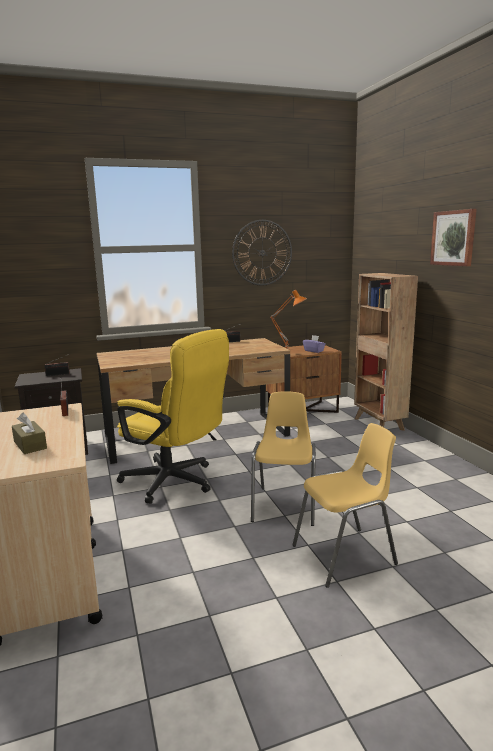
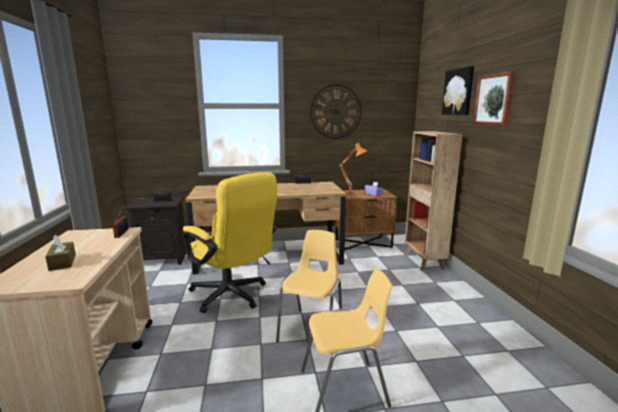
camera: 10 degrees right, 0 degrees up
(409, 228) = (459, 92): none -> picture

